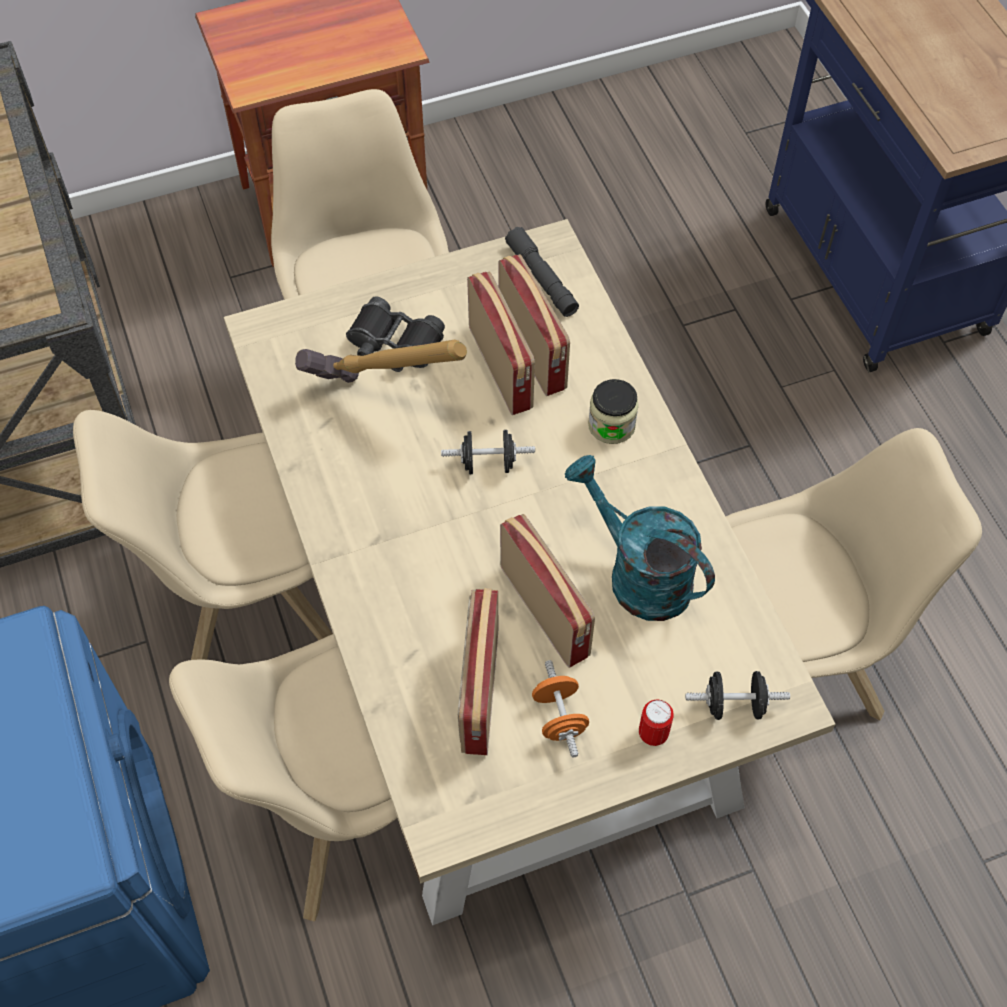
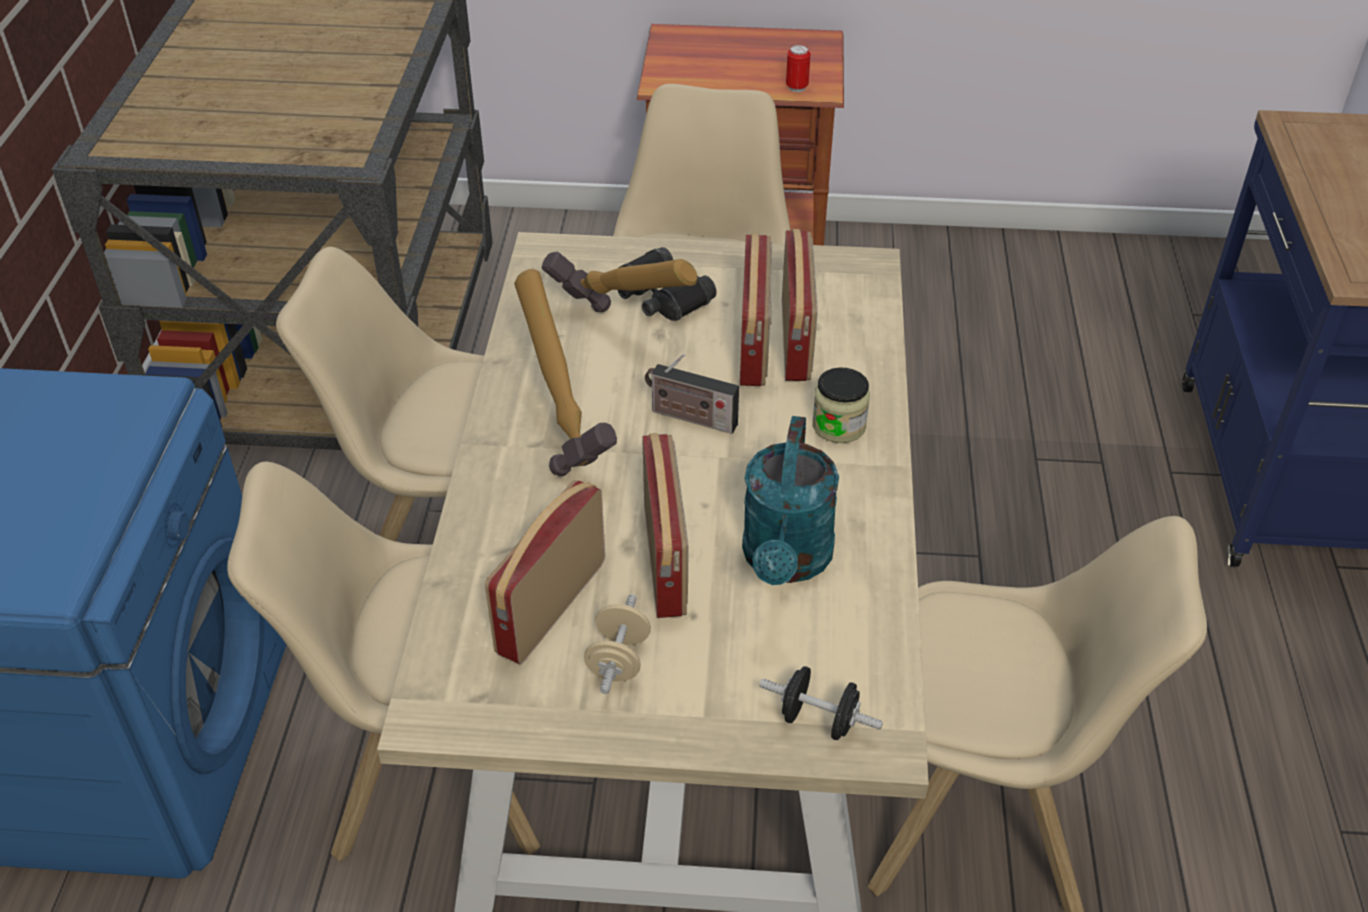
camera: 25 degrees right, 15 degrees down
(396, 518) = (569, 433): none -> hammer
(488, 463) = (690, 418): black dumbbell -> radio
(542, 279) = (842, 287): grey flashlight -> none
(559, 717) = (618, 660): orange dumbbell -> beige dumbbell
(638, 573) = (786, 562): turquoise watering can -> turquoise watering can turned 150 degrees counterclockwise
(653, 734) = (710, 713): can -> can (796, 87)

